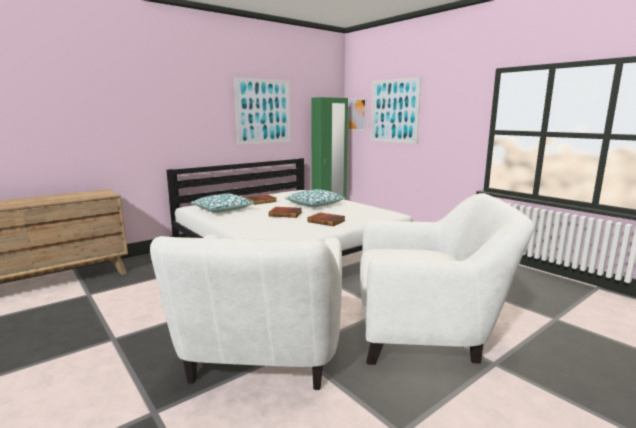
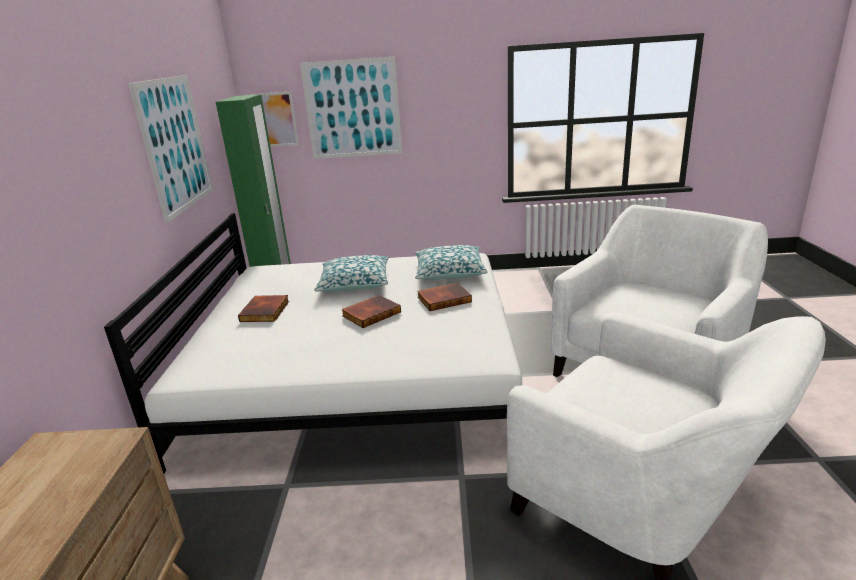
camera: 50 degrees left, 10 degrees up
(222, 209) = (257, 354): pillow -> pillow (449, 272)

